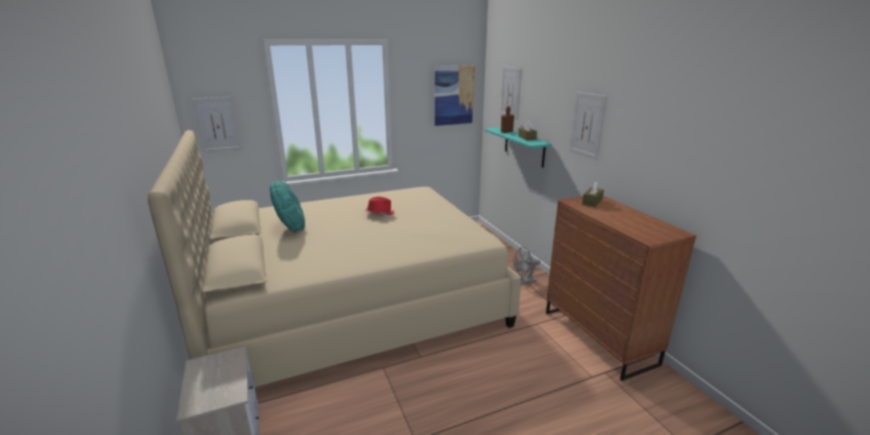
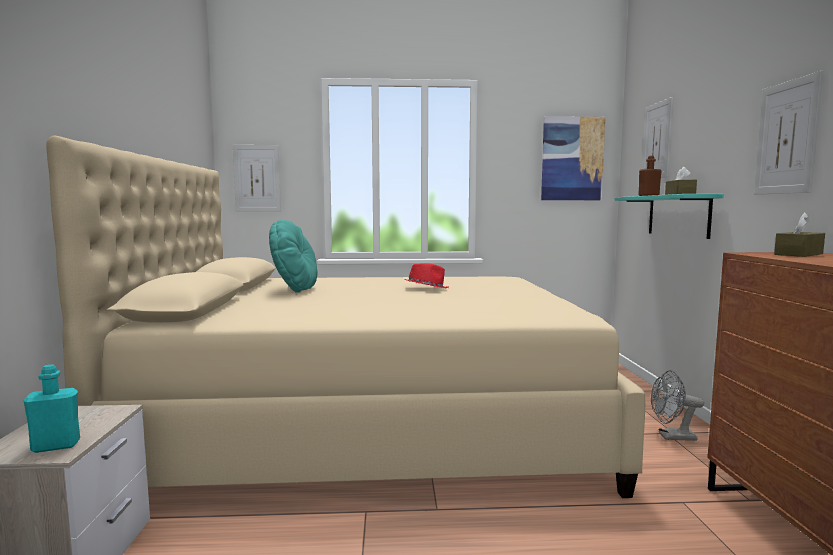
camera: 20 degrees right, 15 degrees down
(226, 391) = (56, 446): none -> turquoise bottle

